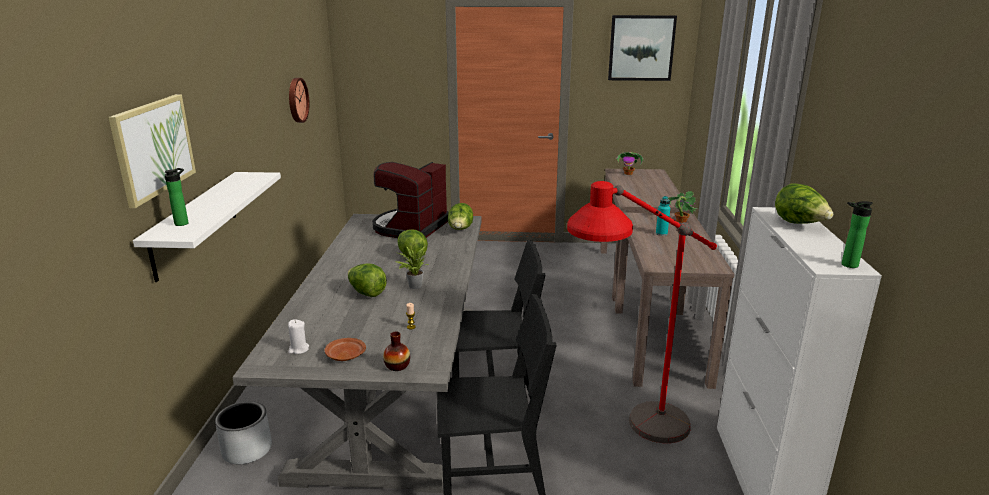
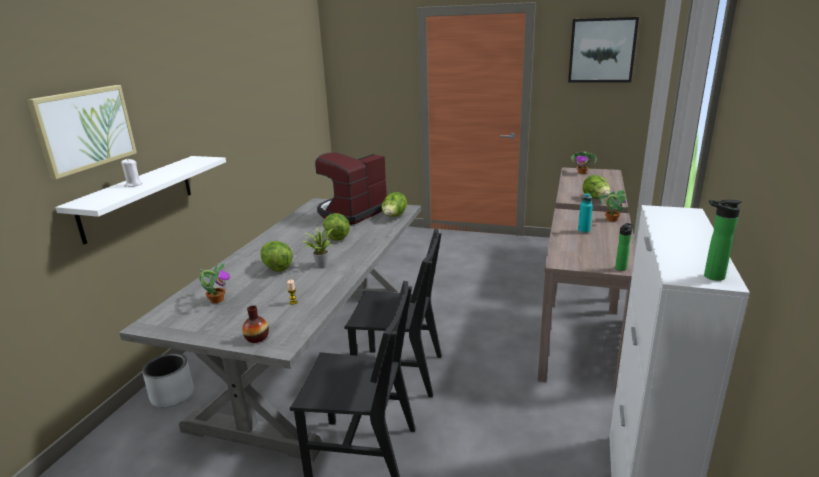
camera: 15 degrees right, 0 degrees up
(183, 223) = (106, 195): bottle -> bottle (621, 268)
(296, 100) = (275, 99): wall clock -> none
(298, 349) = (187, 313): white candle -> white candle (133, 185)
(322, 332) = (216, 300): none -> potted plant
(345, 355) = (220, 323): brown plate -> none
(630, 440) = (512, 436): red floor lamp -> none
(799, 224) = (684, 226): lettuce -> lettuce (596, 199)

